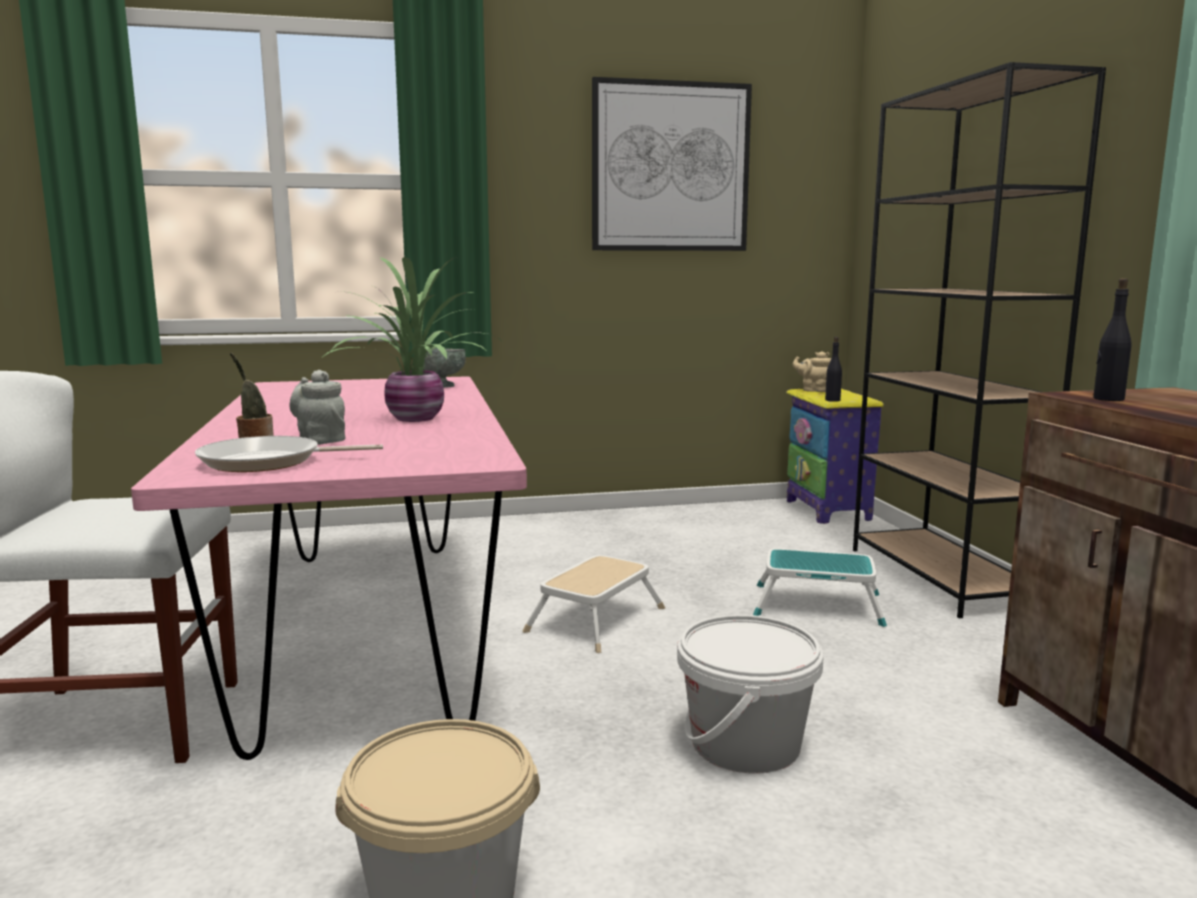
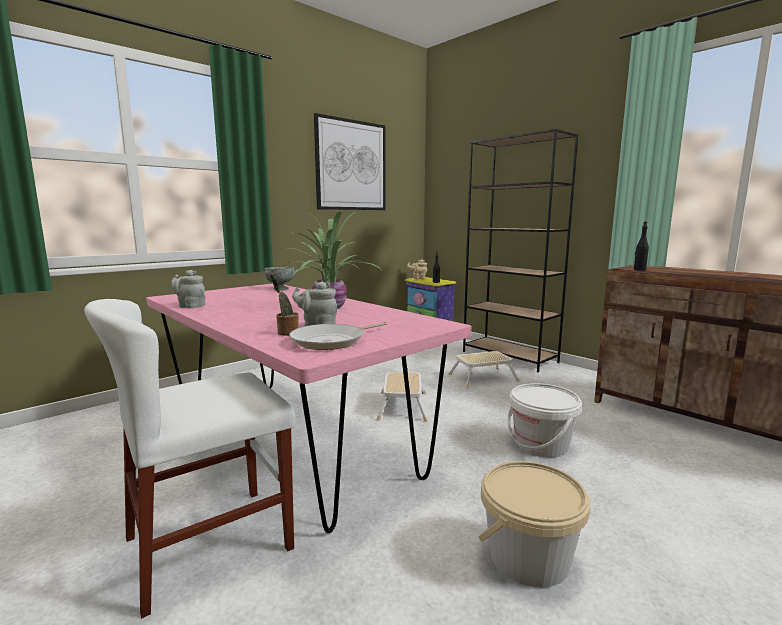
camera: 30 degrees left, 0 degrees up
(264, 398) = (190, 306): none -> grey teapot
(817, 605) = (483, 378): turquoise step ladder -> beige step ladder

